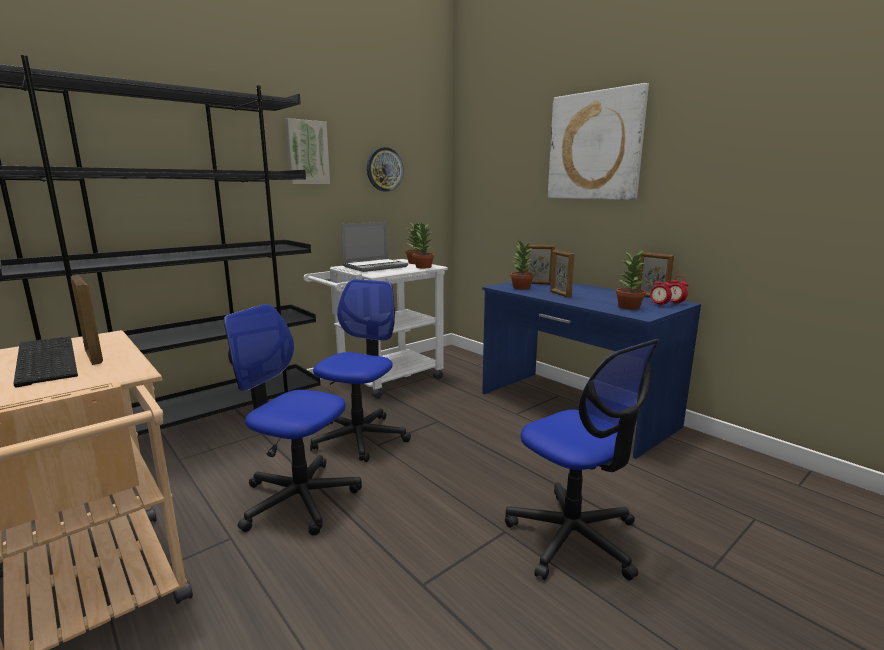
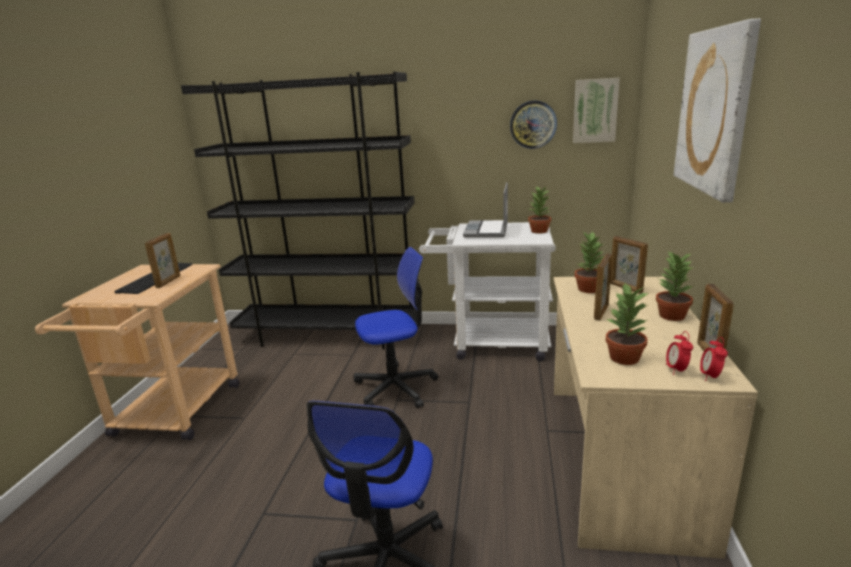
camera: 50 degrees right, 5 degrees up
(299, 498) = (301, 413): office chair -> none
(307, 152) = (443, 114): picture -> picture (595, 110)
(375, 266) = (487, 230): laptop -> laptop turned 90 degrees clockwise
(423, 267) = (528, 239): potted plant -> potted plant (671, 315)
(574, 409) = (618, 458): blue desk -> beige desk

